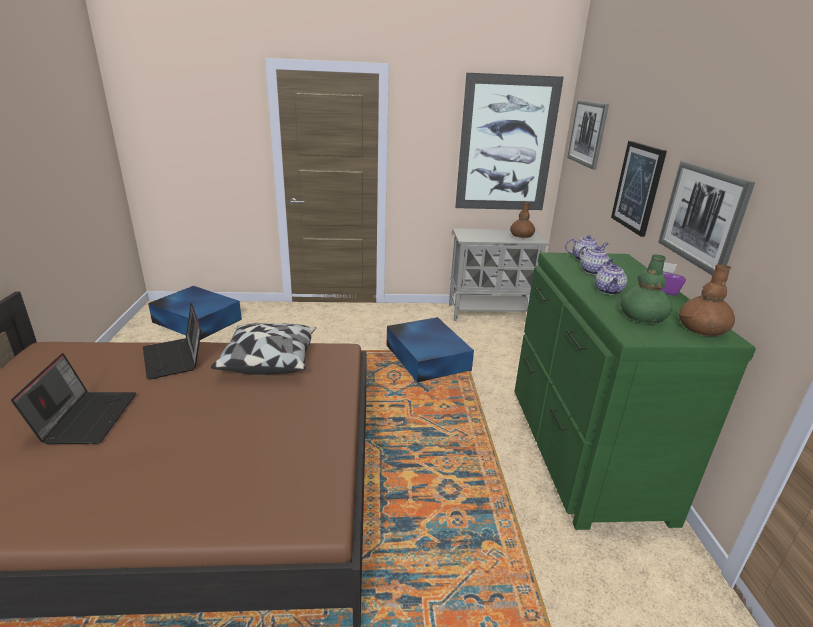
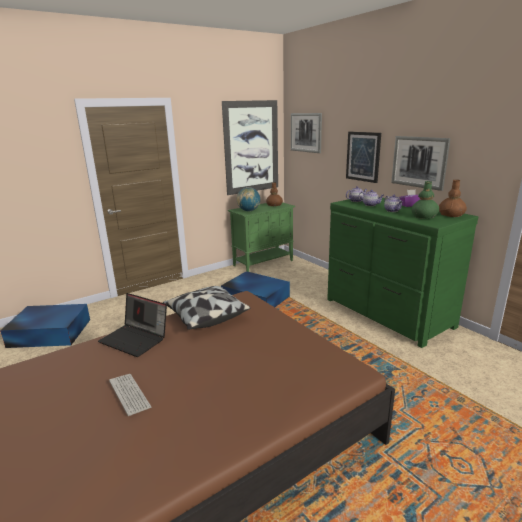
camera: 30 degrees left, 5 degrees down
(86, 417) = (129, 394): laptop -> keyboard
(475, 236) = (248, 211): none -> globe
(490, 313) = (263, 263): grey cabinet -> green cabinet

